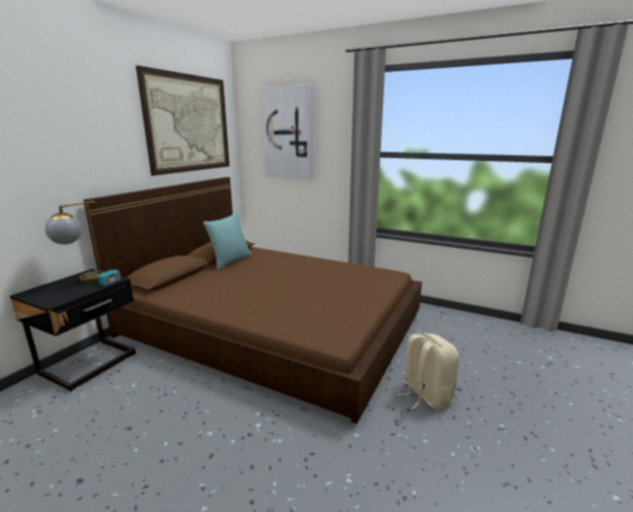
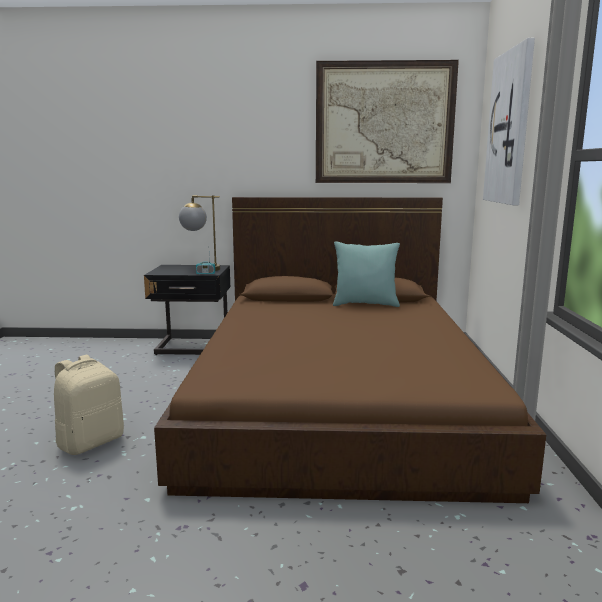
camera: 65 degrees right, 5 degrees down
(425, 395) = (260, 547): beige backpack -> beige backpack (91, 442)

